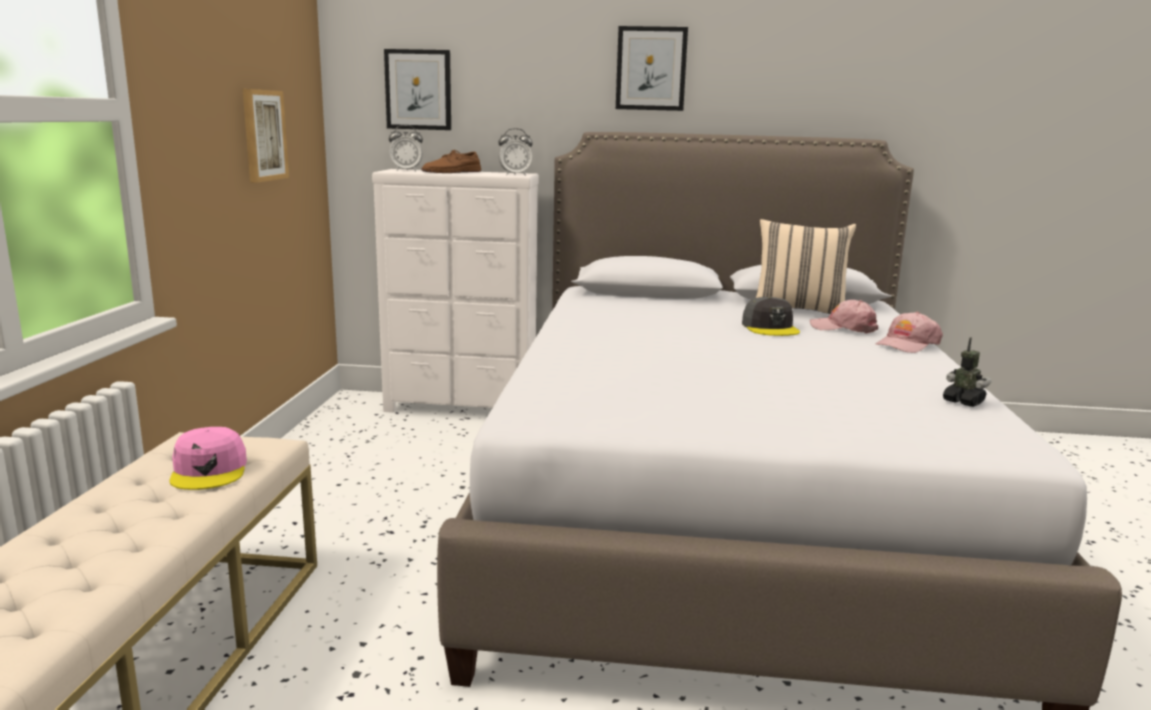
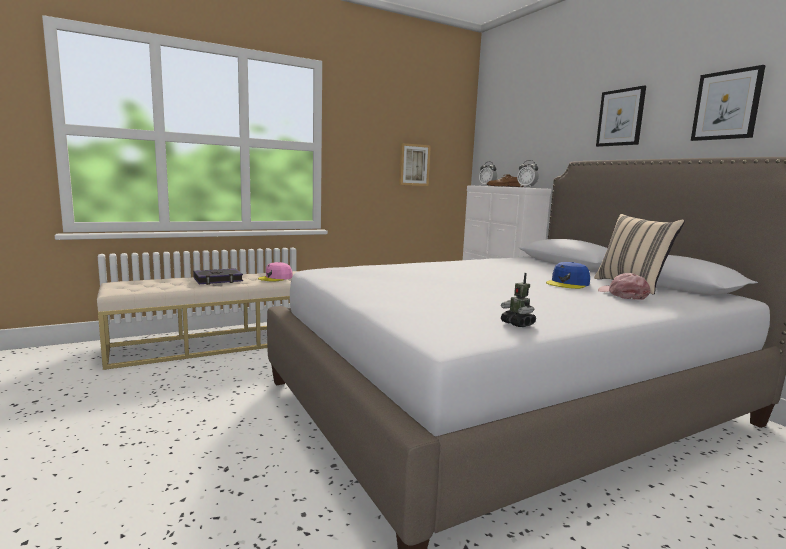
camera: 55 degrees right, 5 degrees down
(101, 535) = (218, 280): none -> book
(418, 90) = (506, 143): picture -> picture (726, 105)
(770, 328) = (568, 283): grey cap -> blue cap
(907, 344) = (630, 308): pink cap -> none
(963, 402) = (517, 324): toy robot -> toy robot turned 135 degrees clockwise

